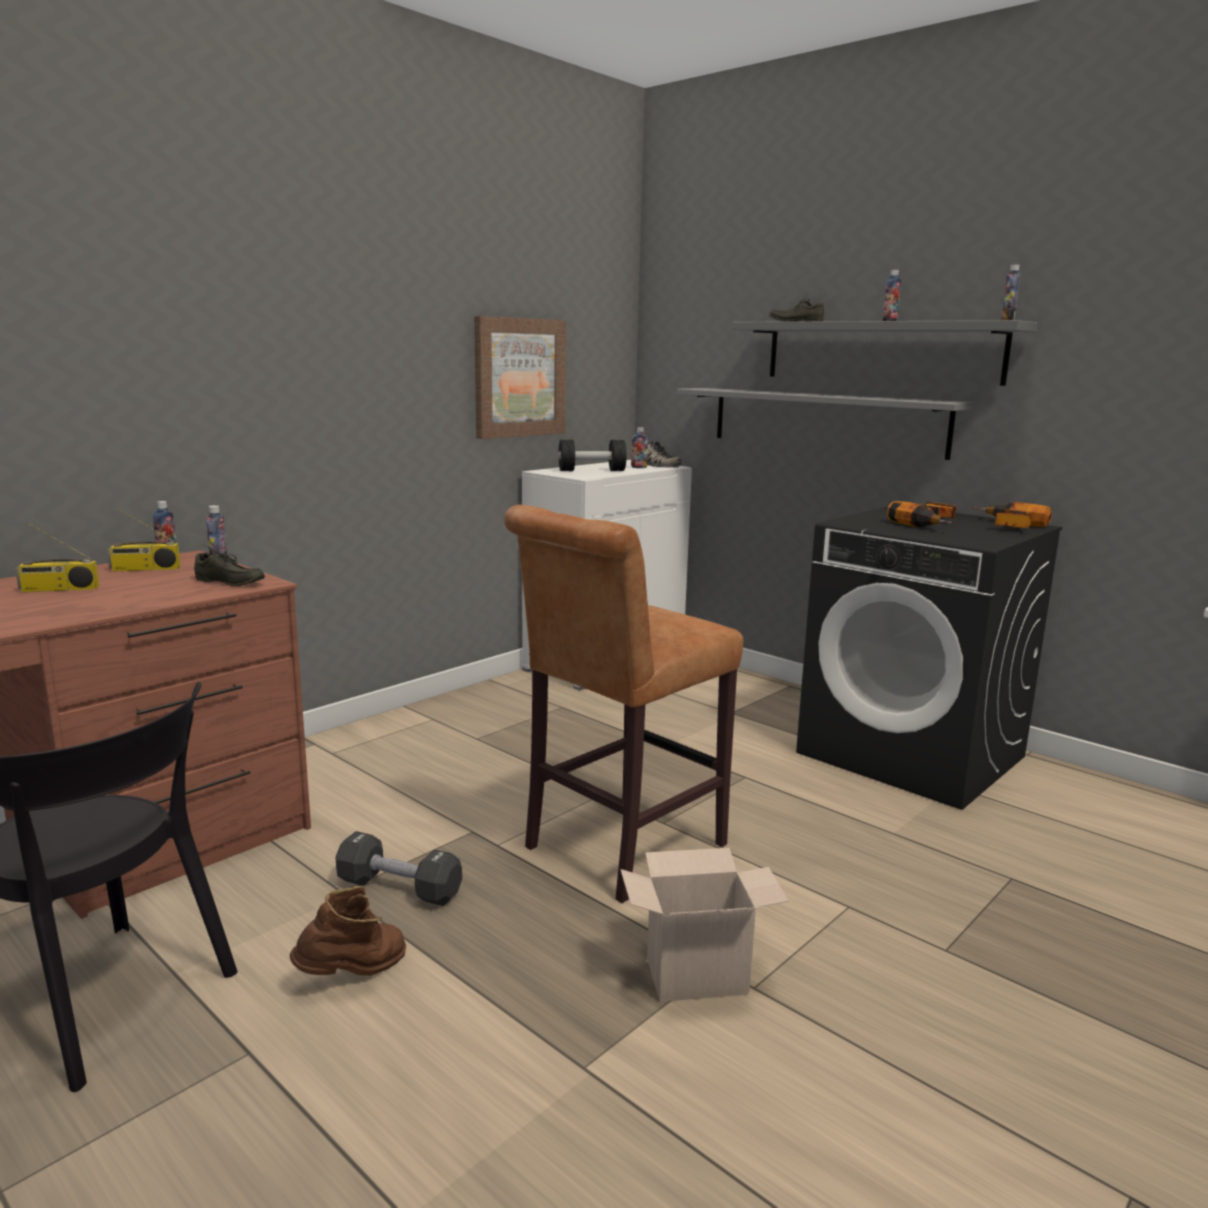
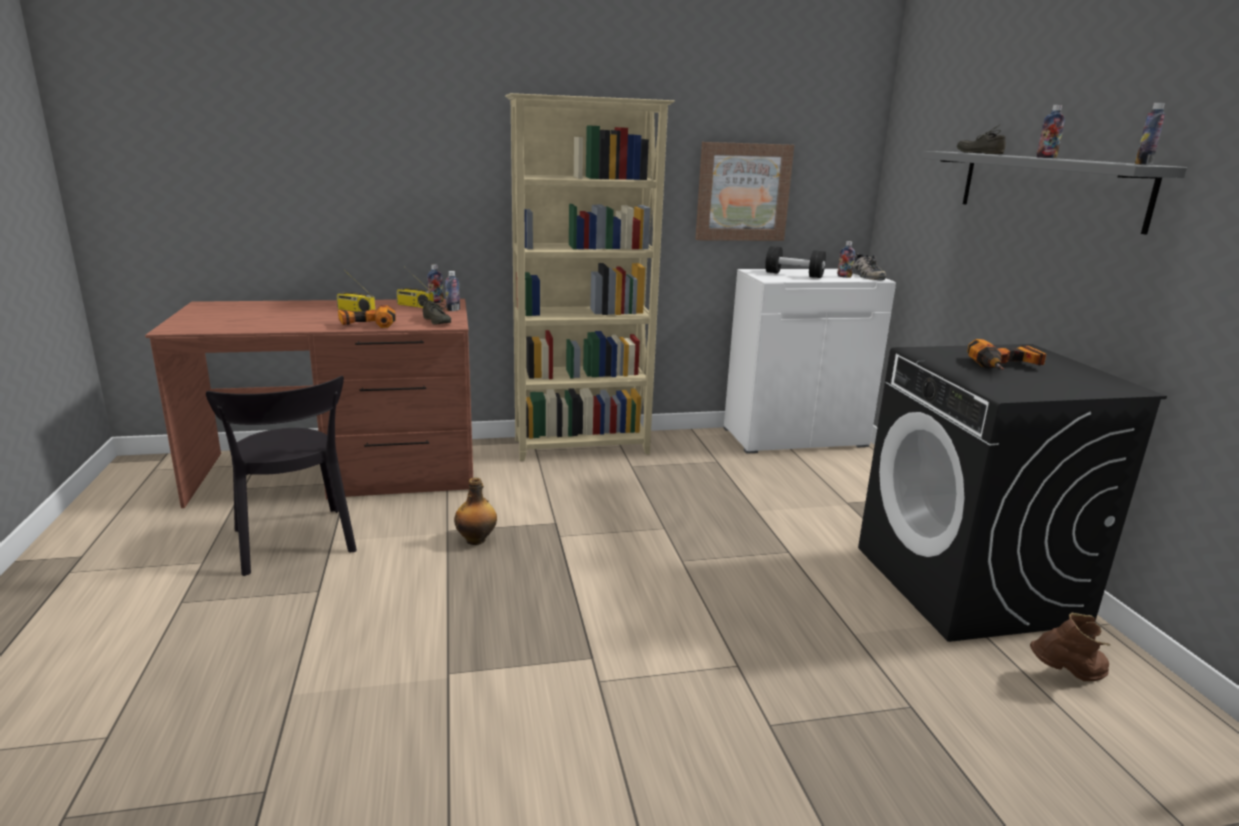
camera: 35 degrees right, 5 degrees up
(354, 975) = (402, 575): brown boot -> brown boot (1067, 675)
(389, 733) = (583, 447): none -> beige bookcase
(399, 888) = (476, 540): black dumbbell -> bottle
(617, 850) = (627, 566): brown stool -> none
(699, 974) = (575, 658): cardboard box -> none
(825, 421) = (996, 252): grey shelf -> none
(1008, 526) = (1096, 383): power drill -> power drill (367, 323)

